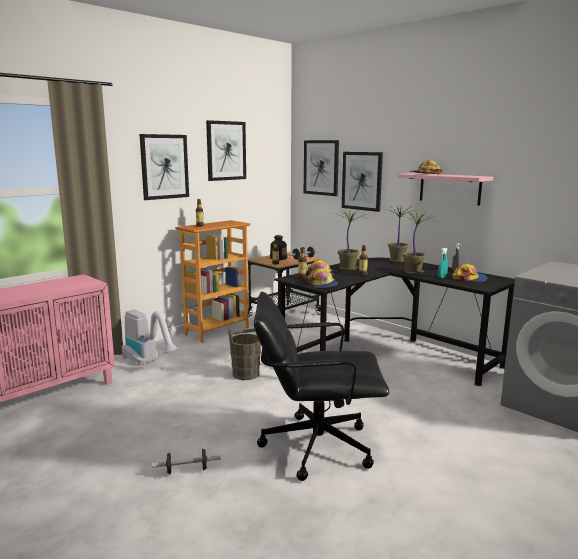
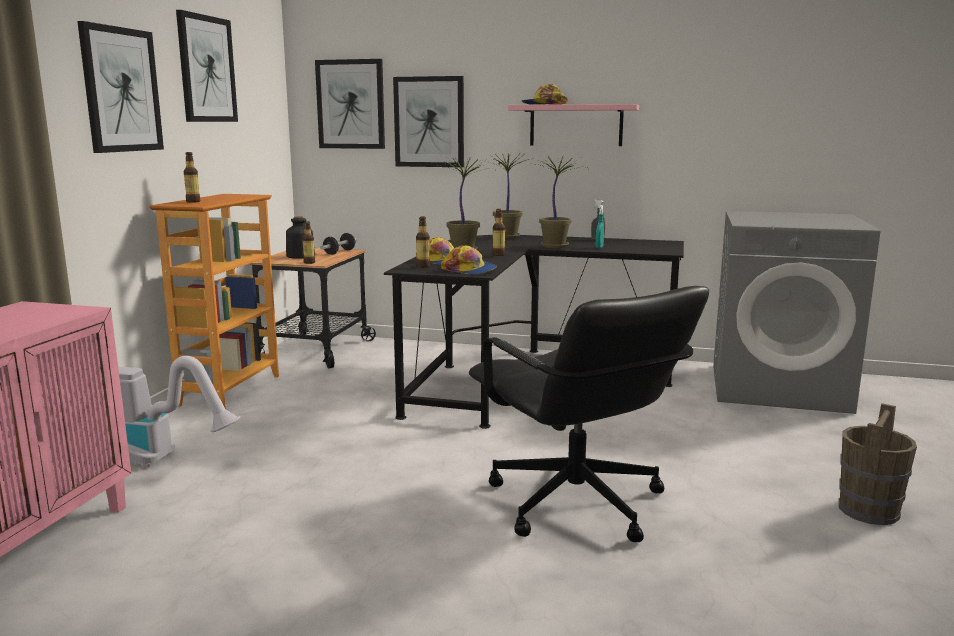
camera: 30 degrees left, 0 degrees up
(187, 470) = (436, 594): dumbbell -> none
(245, 374) = (357, 439): brown bucket -> brown bucket (868, 511)
(316, 446) = (576, 504): black office chair -> black office chair turned 90 degrees counterclockwise
(469, 278) = (631, 245): cap -> none

